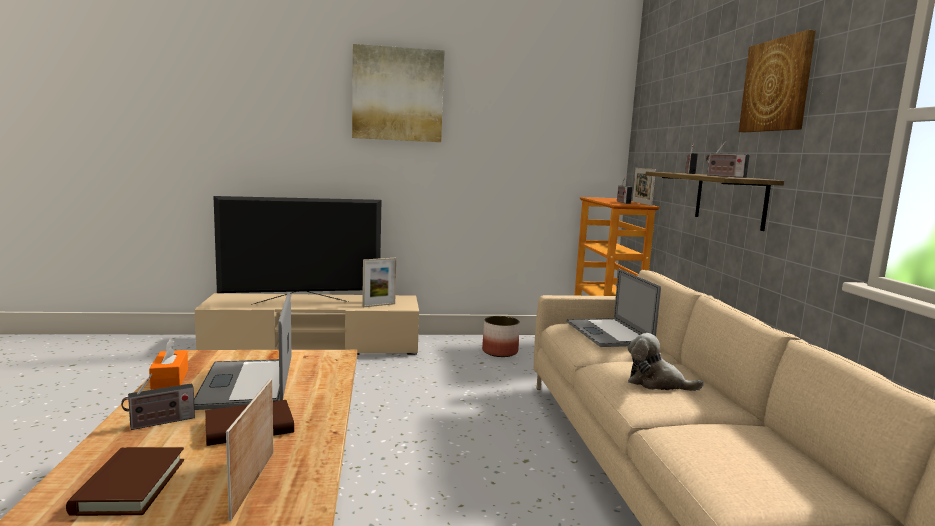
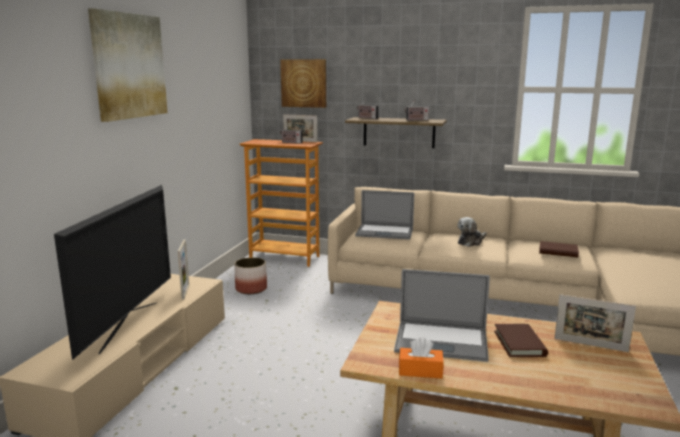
camera: 65 degrees left, 5 degrees up
(130, 486) = (598, 379): brown book -> brown book (558, 252)
(159, 423) = (509, 373): radio -> none
(777, 85) = (432, 66): picture -> picture (304, 83)

